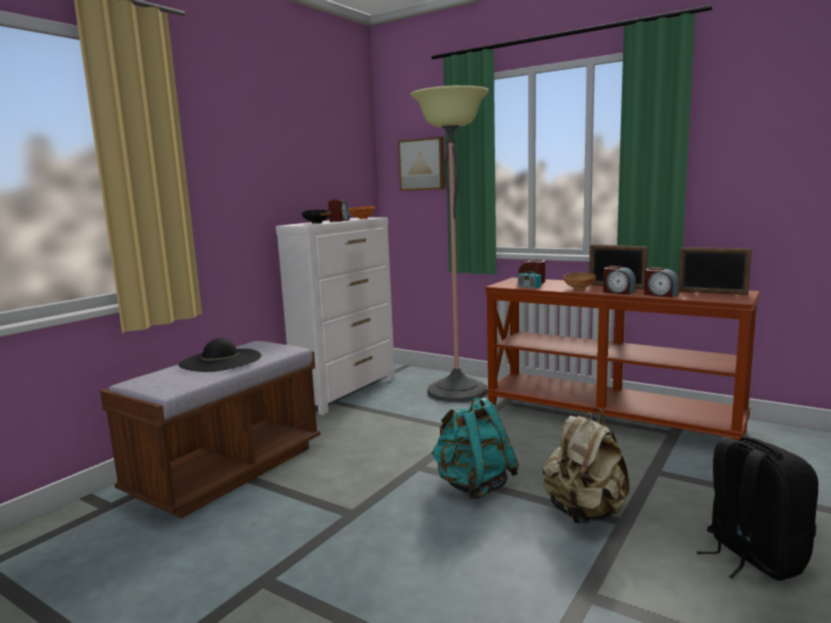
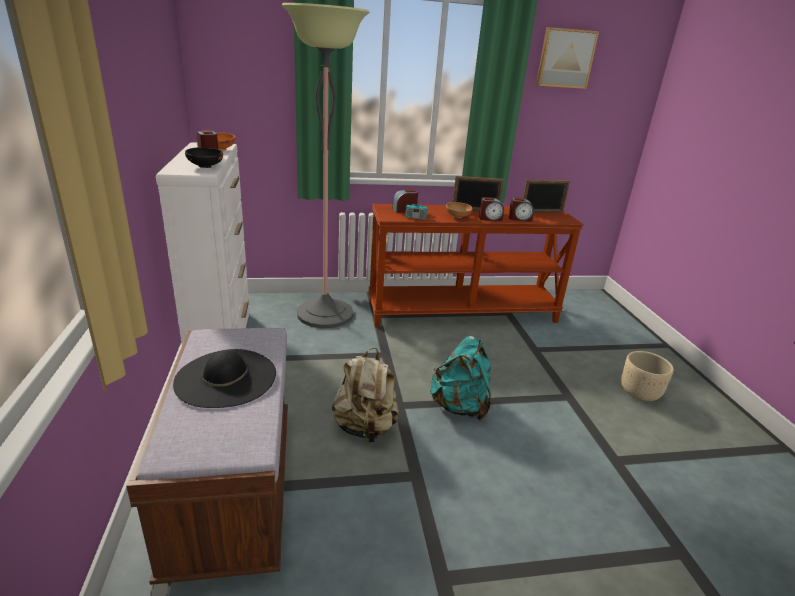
camera: 45 degrees left, 15 degrees up
(423, 164) = (254, 77): picture -> picture (565, 58)
(585, 513) = (544, 399): beige backpack -> beige backpack (365, 427)
(752, 557) = (639, 393): black backpack -> beige planter

